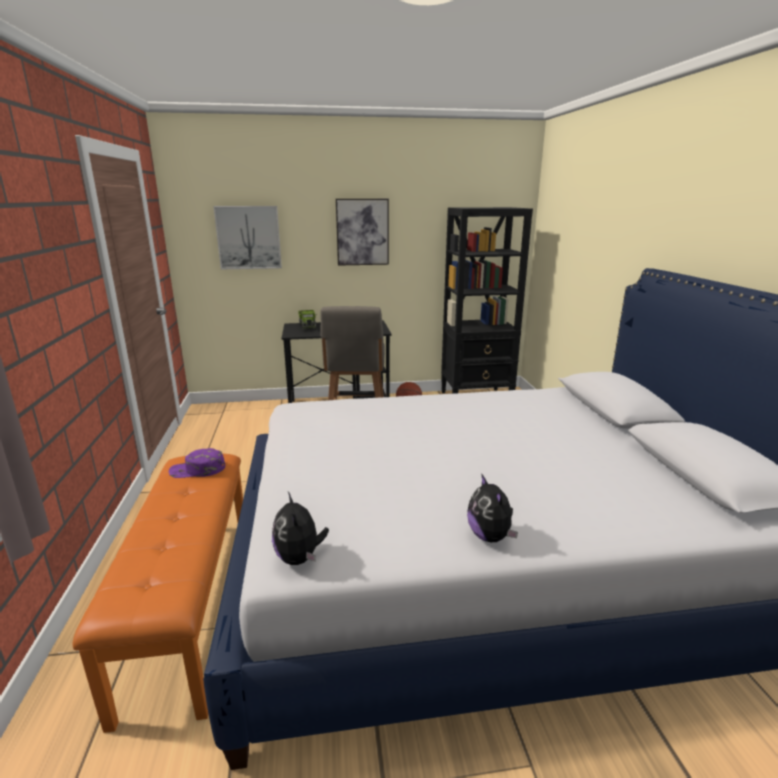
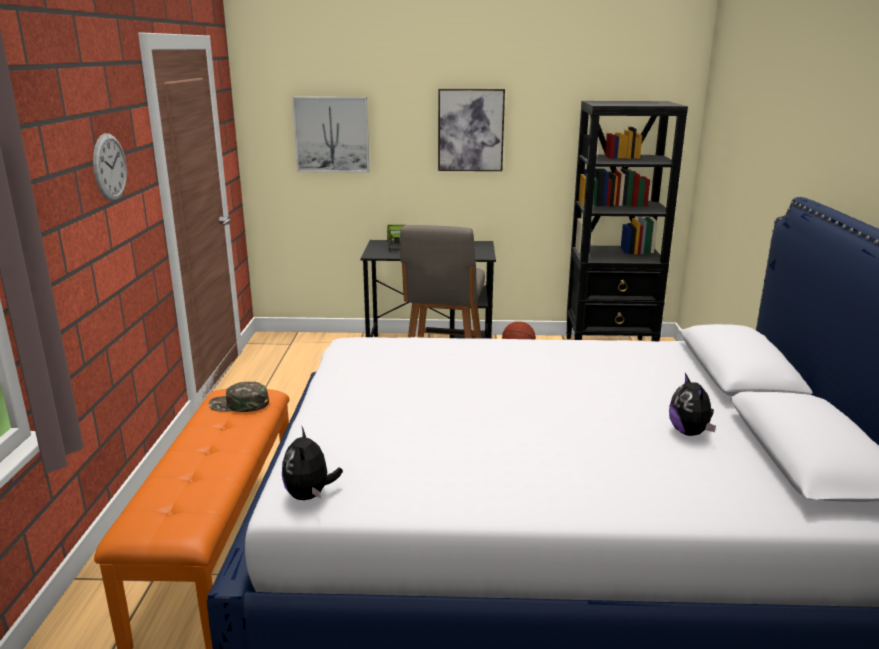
camera: 10 degrees right, 0 degrees up
(56, 257) = (109, 167): none -> wall clock
(197, 470) = (239, 404): purple cap -> green cap
(490, 536) = (514, 496): plush toy -> plush toy (690, 432)

